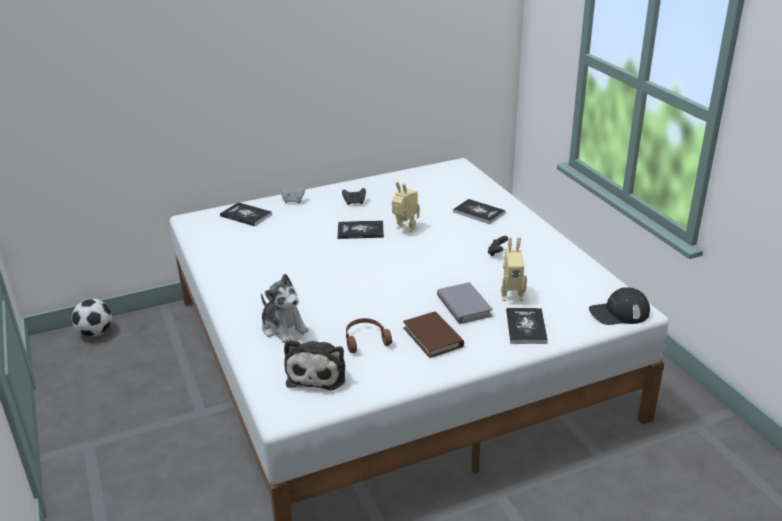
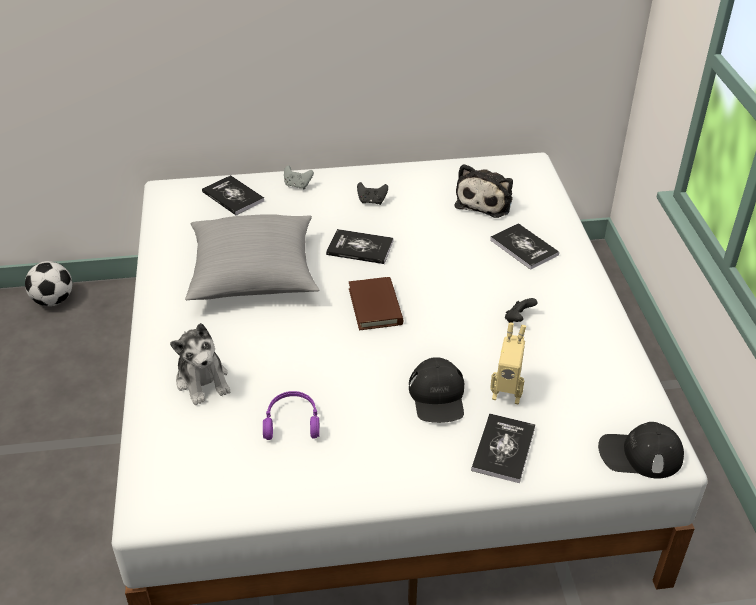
camera: 15 degrees right, 10 degrees up
(288, 259) = (253, 274): none -> grey pillow
(318, 373) = (214, 459): plush toy -> plush toy (485, 201)
(365, 339) = (292, 421): brown headphones -> purple headphones
(404, 229) = (416, 256): toy robot -> none
(433, 337) = (377, 437): brown book -> brown book (375, 306)
(464, 306) = (437, 396): grey book -> black cap

